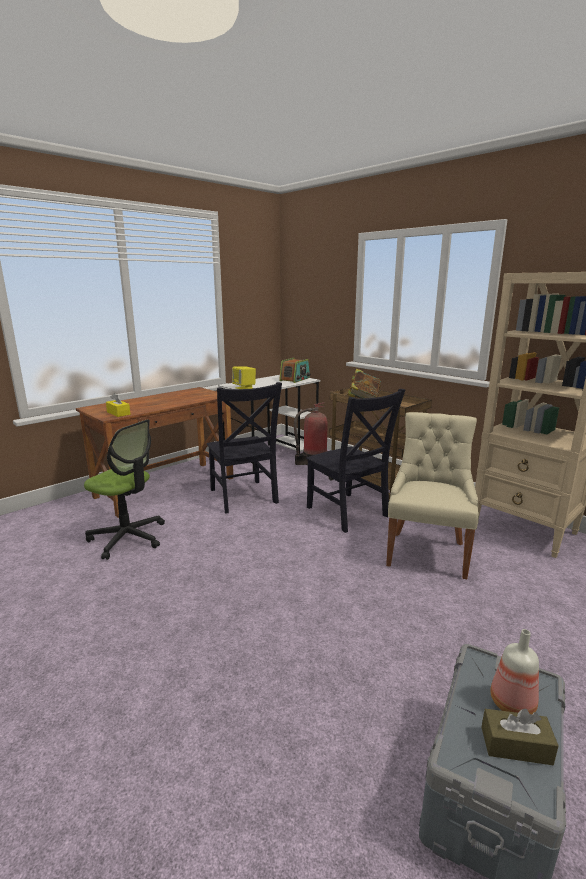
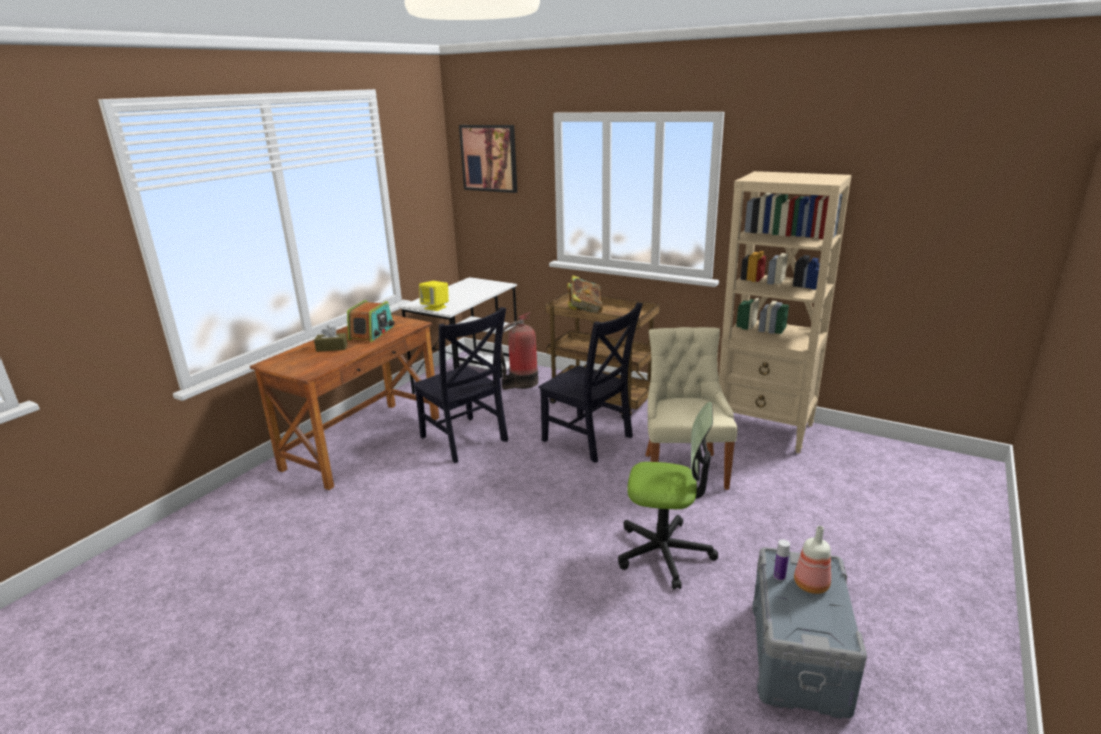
camera: 15 degrees left, 5 degrees up
(118, 413) = (315, 367): yellow tissue box -> none
(128, 538) = (358, 511): office chair -> office chair (664, 552)
(295, 379) = (487, 286): radio -> radio (372, 333)
(308, 275) = (489, 158): none -> picture
(474, 683) = (779, 576): none -> bottle
(516, 745) = (822, 613): brown tissue box -> brown tissue box (332, 348)

